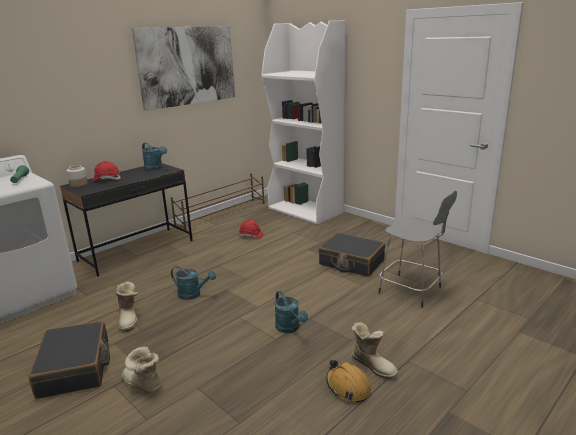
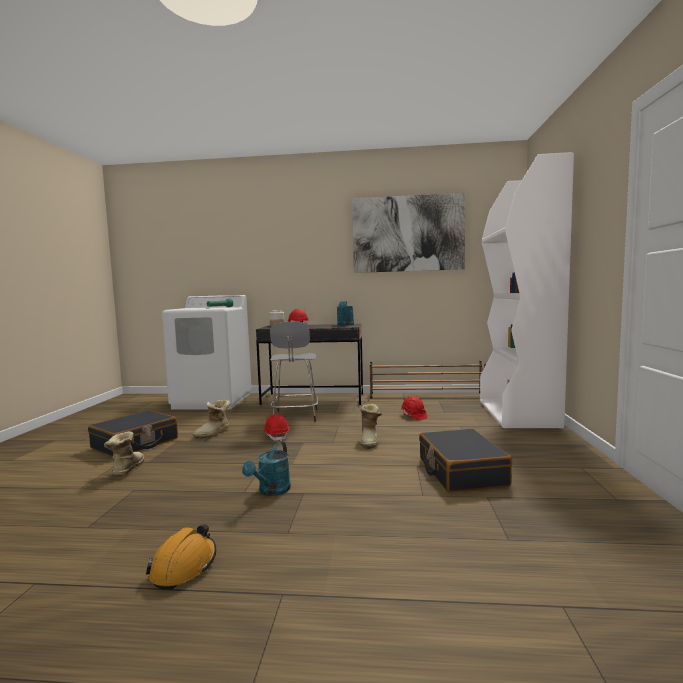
camera: 50 degrees right, 15 degrees down
(193, 294) = (276, 436): turquoise watering can -> red hard hat
(373, 365) = (246, 568): boot -> boot (370, 441)
(412, 291) = (471, 534): grey stool -> grey stool (295, 416)

